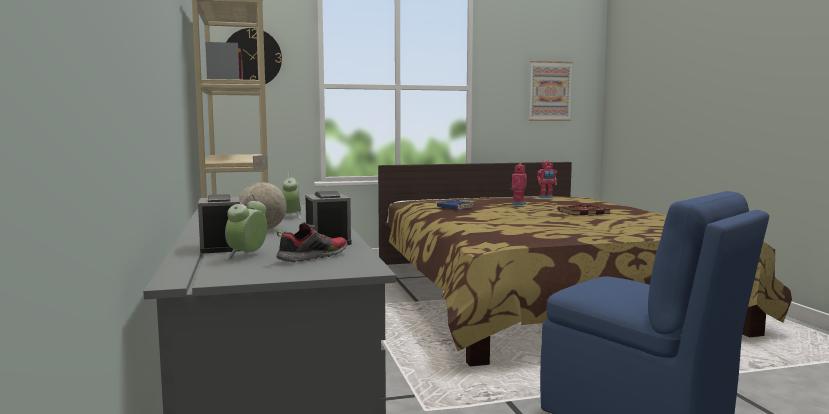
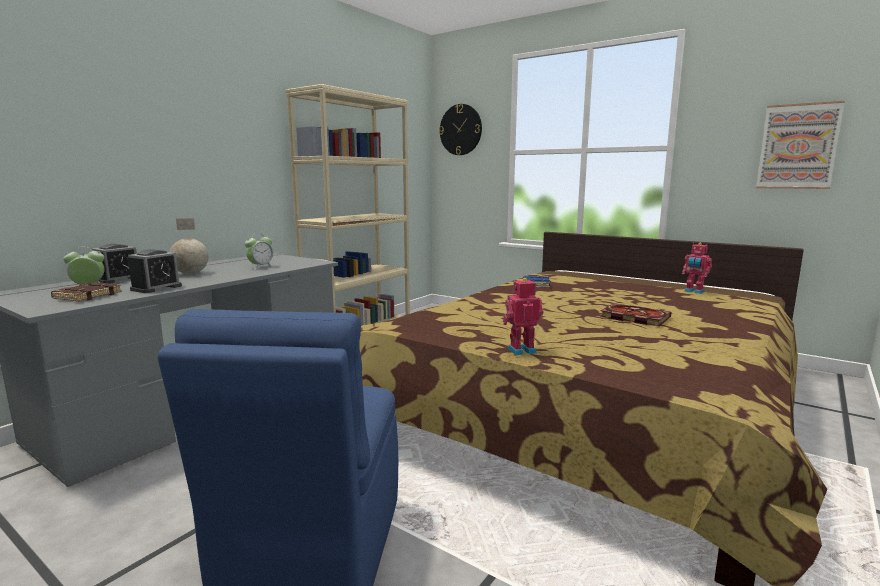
camera: 50 degrees right, 5 degrees up
(312, 257) = (87, 296): shoe -> brown book
(518, 204) = (615, 292): toy robot -> toy robot (521, 350)

